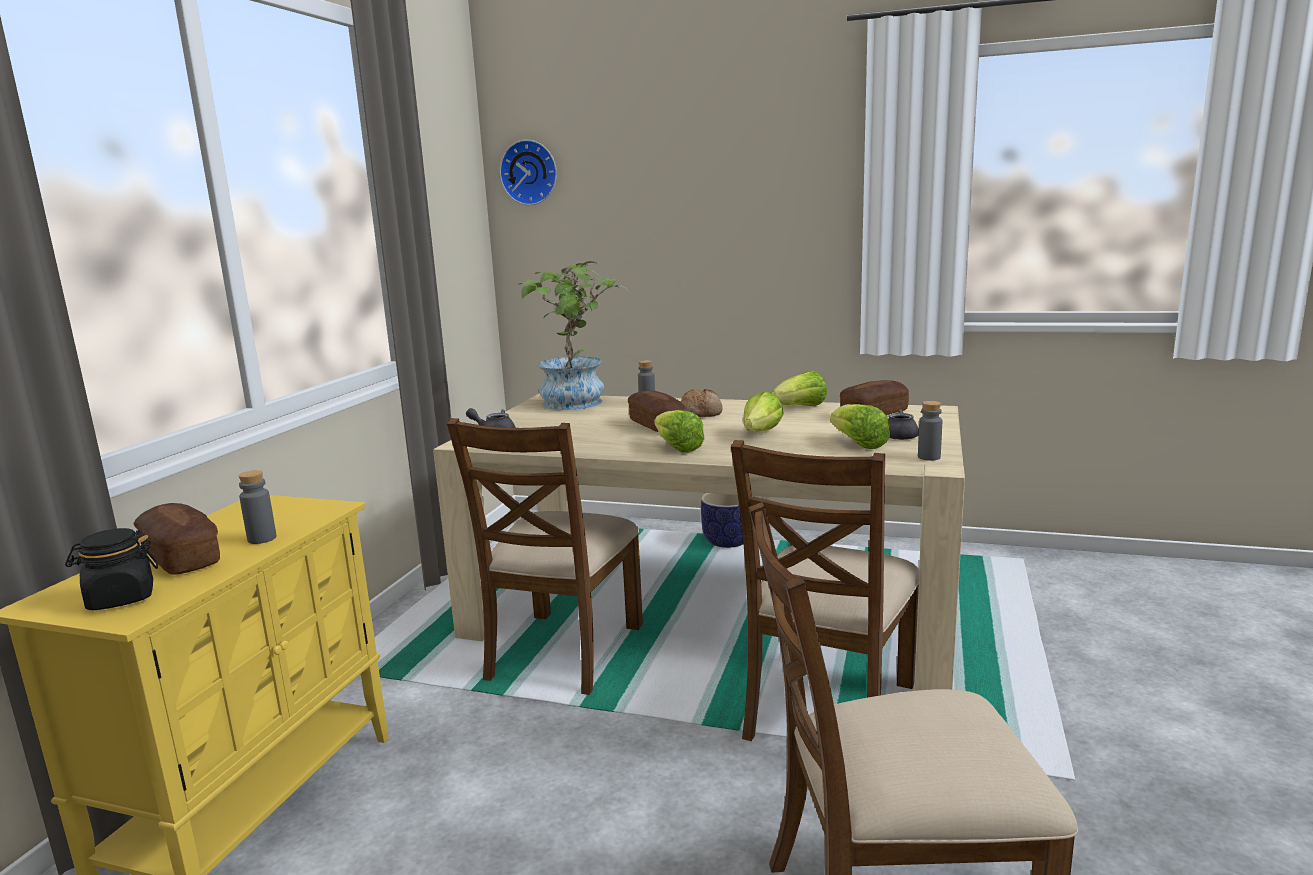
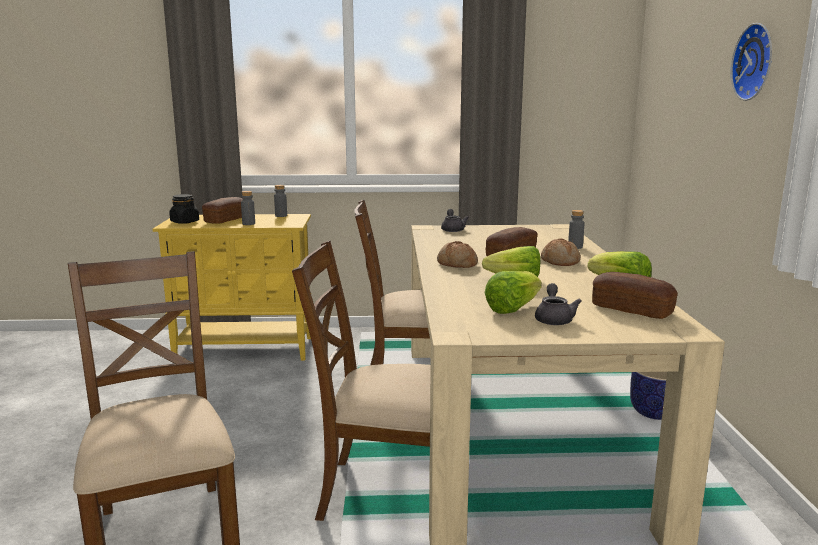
camera: 70 degrees right, 0 degrees up
(530, 172) = (656, 44): wall clock -> wall clock (756, 62)
(578, 404) = (548, 234): potted plant -> none
(675, 447) = (456, 264): lettuce -> bread
(929, 457) = (489, 332): grey bottle -> grey bottle (281, 216)

